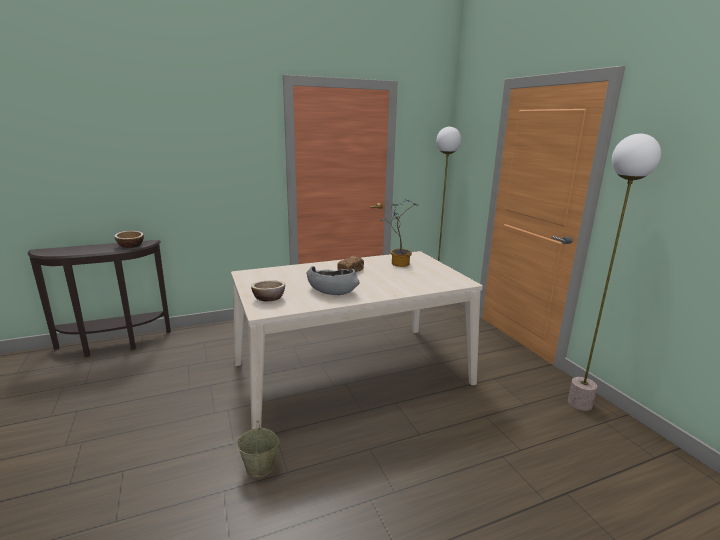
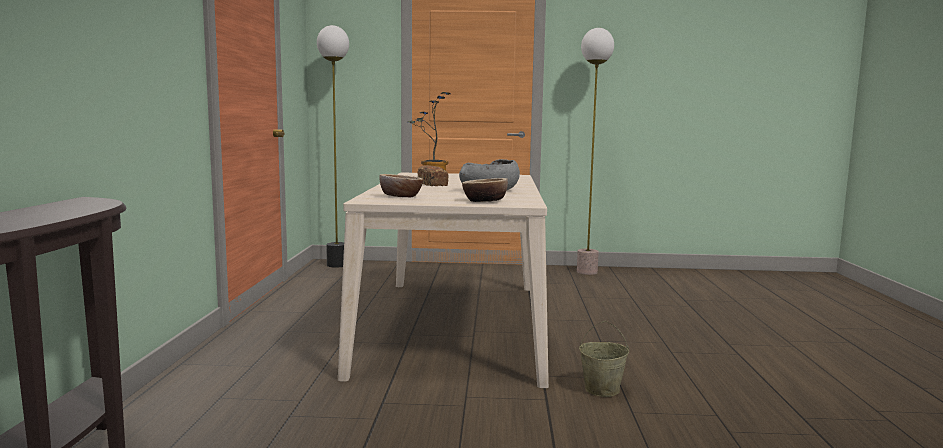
camera: 65 degrees left, 10 degrees down
(130, 245) = (84, 204): bowl -> bowl (401, 196)

